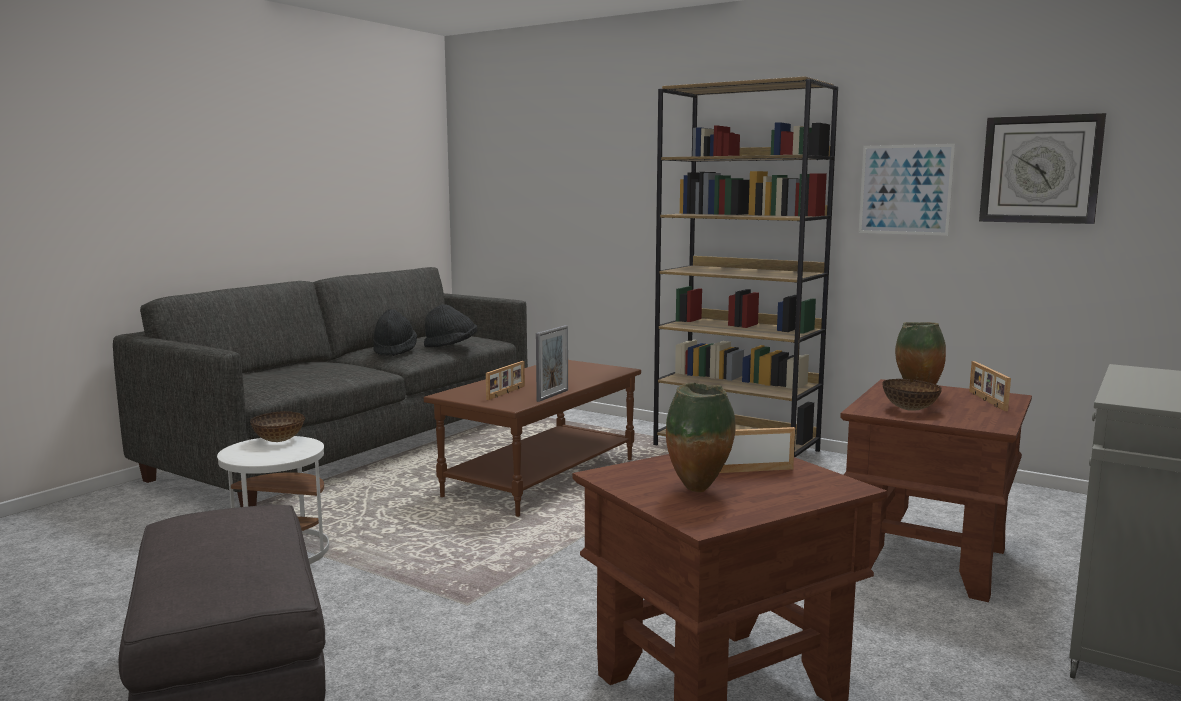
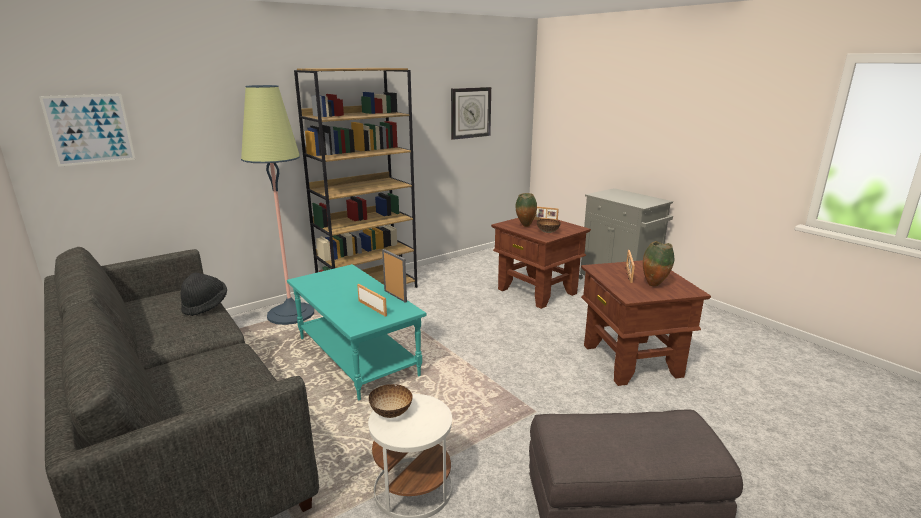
camera: 70 degrees left, 10 degrees up
(395, 351) = (184, 330): black hat -> none
(540, 477) = (355, 356): brown coffee table -> turquoise coffee table
(616, 430) = (291, 314): none -> floor lamp
(905, 189) = (420, 126): picture -> picture (90, 129)

